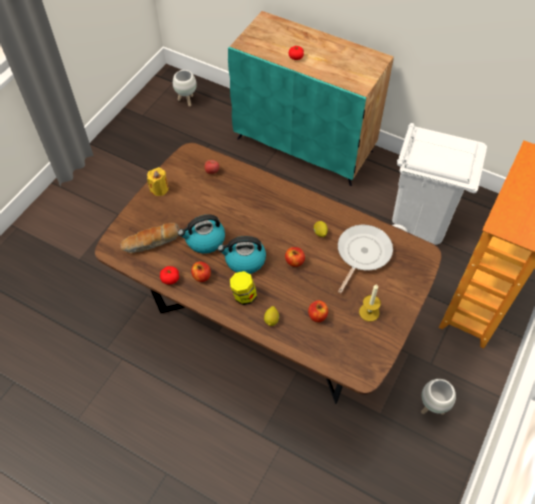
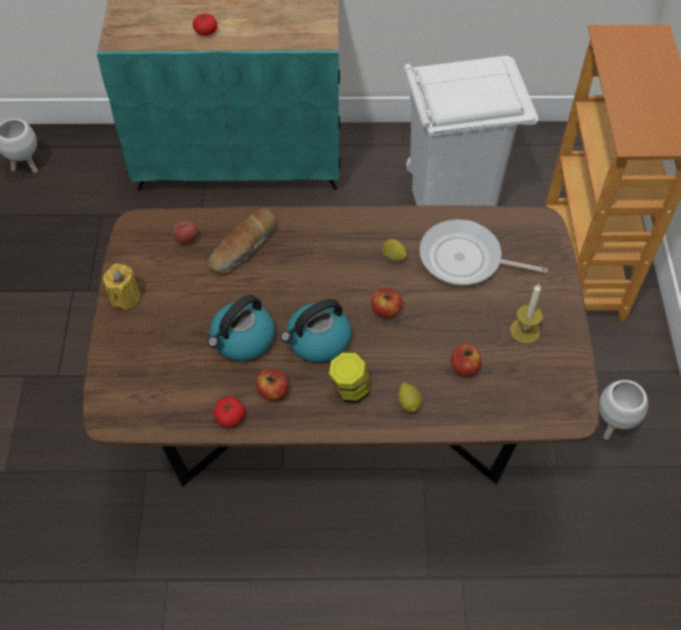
camera: 30 degrees left, 0 degrees up
(152, 242) = (167, 379): bread -> bread (244, 248)
(362, 253) = (465, 259): frying pan -> frying pan turned 75 degrees counterclockwise

